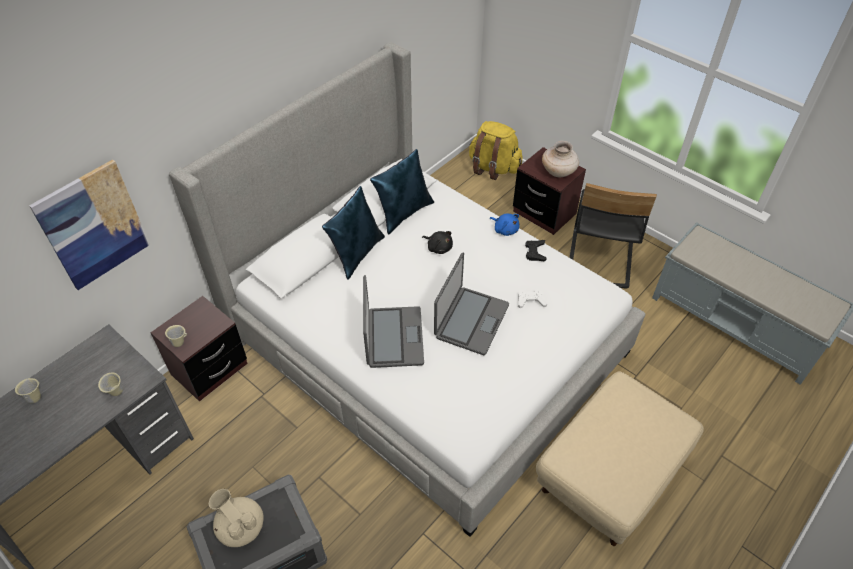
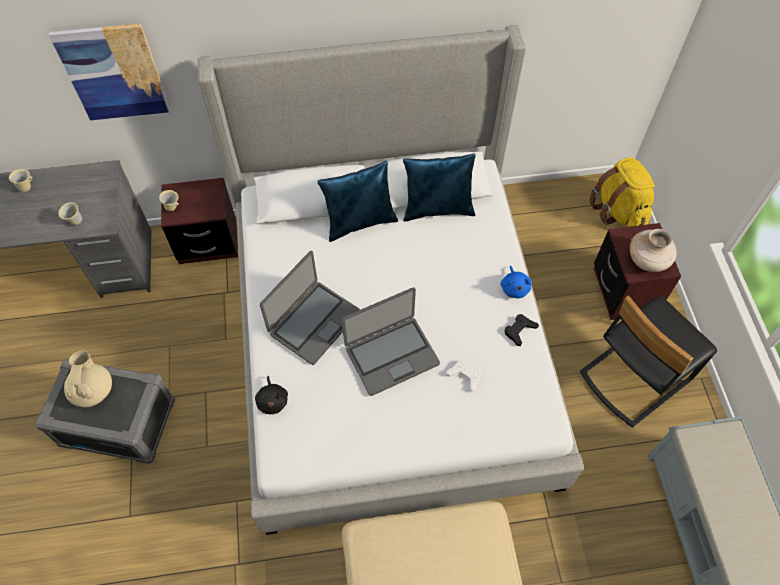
camera: 40 degrees right, 10 degrees up
(438, 247) = (435, 264): black plush toy -> black plush toy (272, 400)

